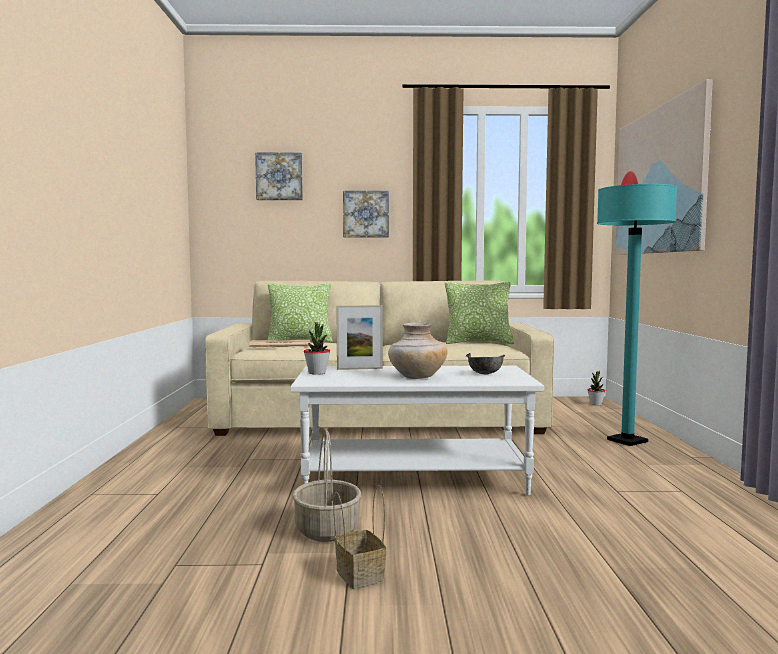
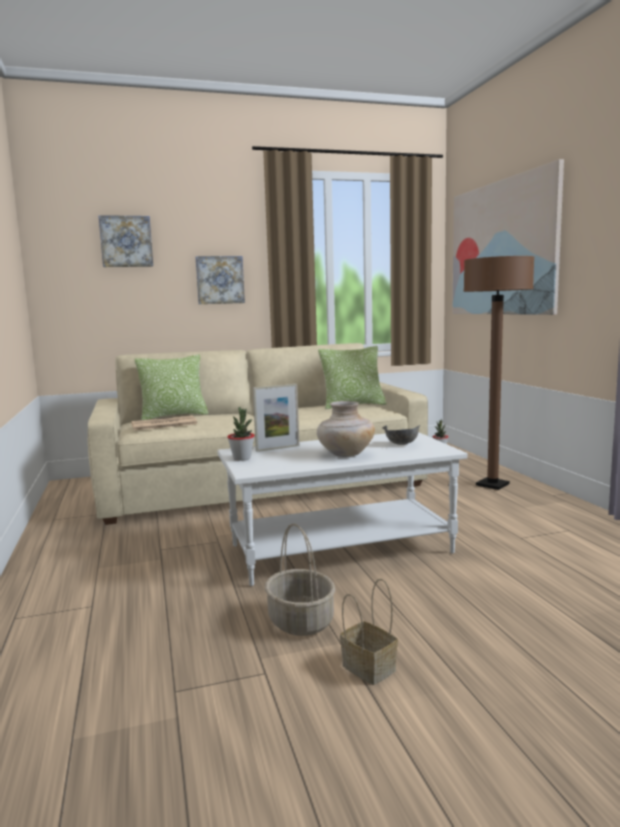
camera: 15 degrees left, 5 degrees up
(627, 441) = (492, 485): turquoise floor lamp -> brown floor lamp

